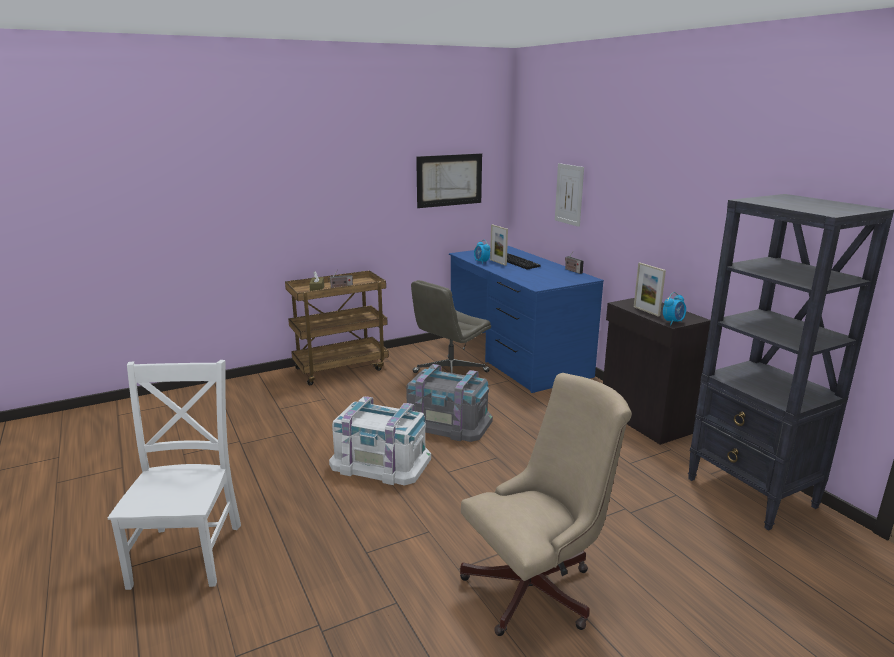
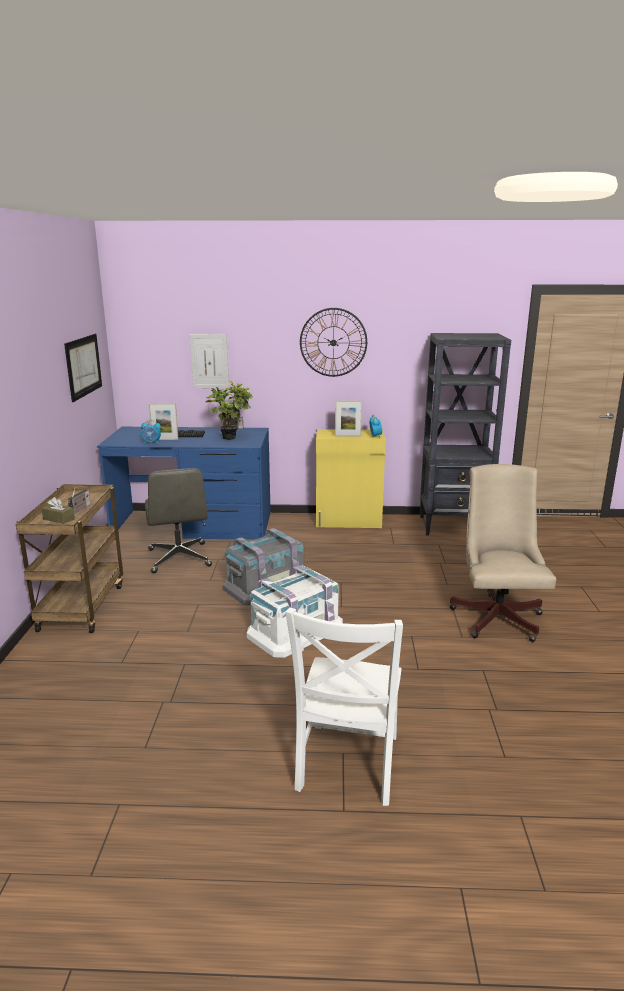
camera: 60 degrees left, 0 degrees up
(189, 551) = (347, 766): white chair -> white chair turned 105 degrees counterclockwise
(544, 277) = (232, 438): none -> potted plant
(644, 420) = (349, 521): black cabinet -> yellow cabinet
(674, 190) = (333, 342): none -> wall clock

